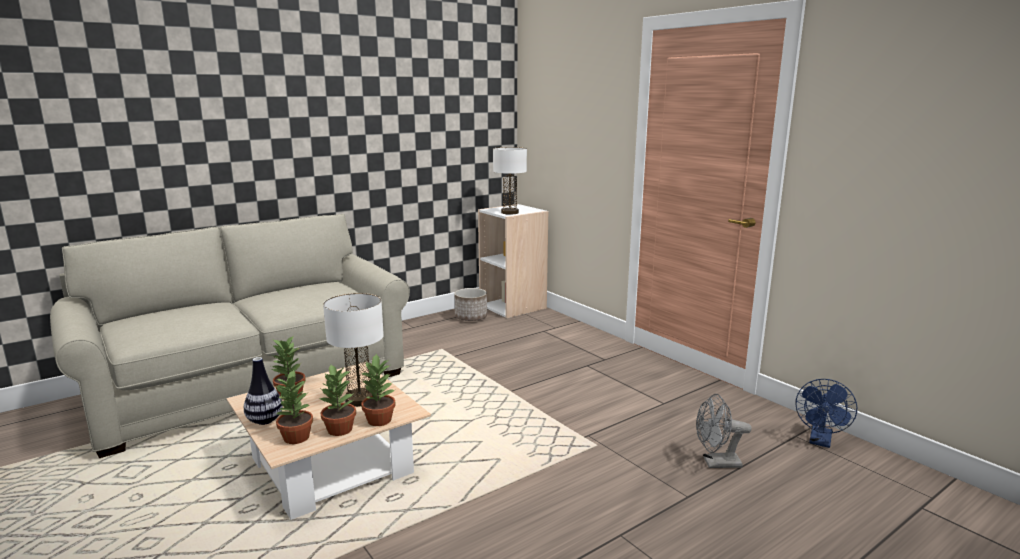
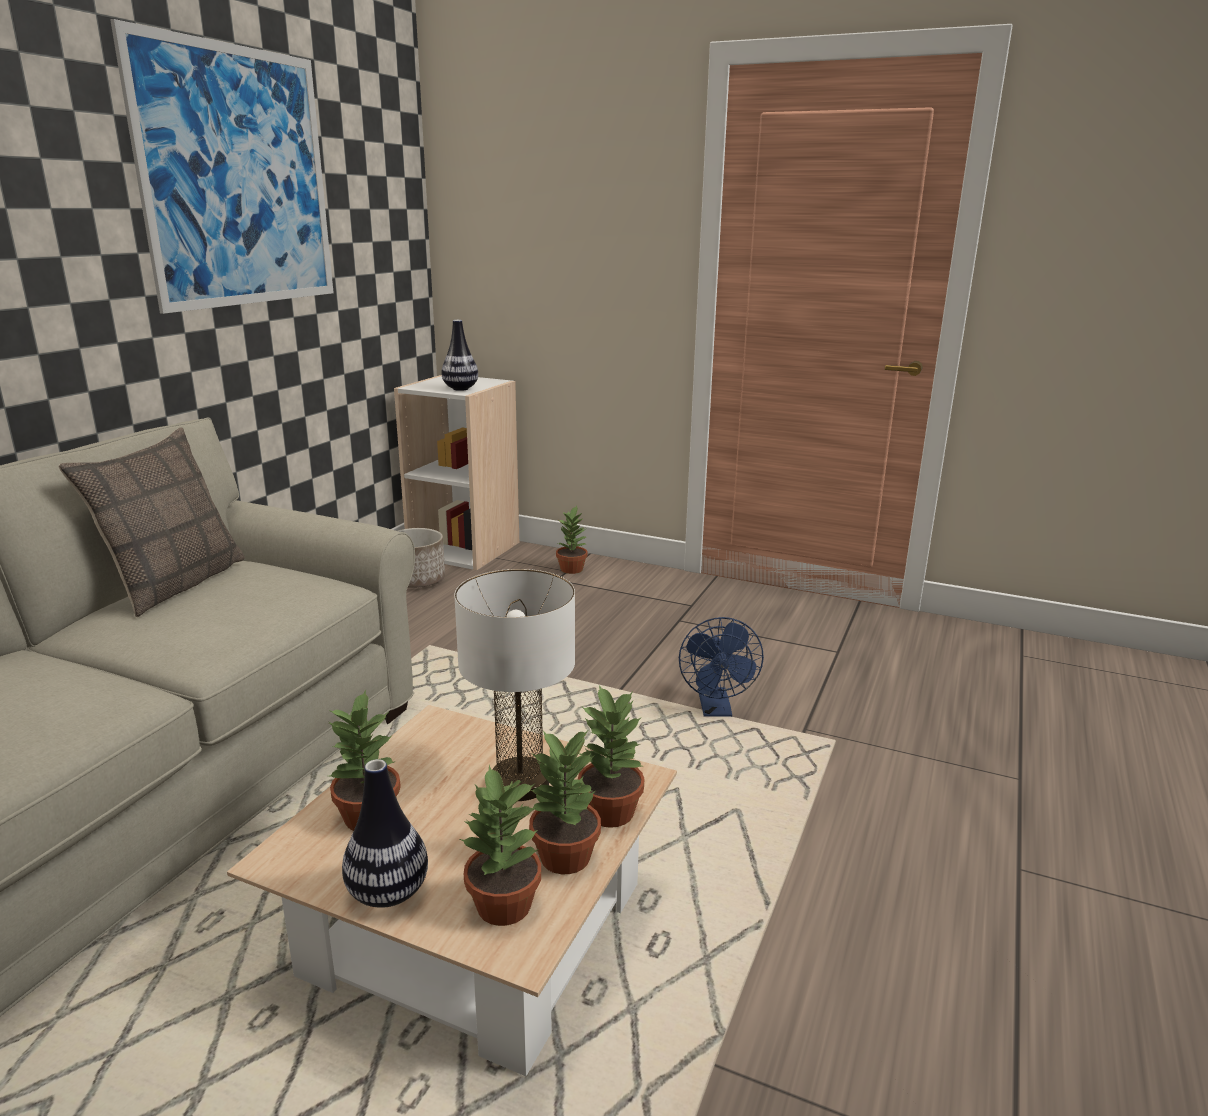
camera: 30 degrees left, 5 degrees up
(301, 287) = (174, 583): none -> pillow
(388, 100) = (238, 178): none -> picture
(509, 212) = (460, 389): table lamp -> vase
(559, 327) = (572, 569): none -> potted plant
(716, 463) = (992, 719): grey fan -> none
(820, 441) = (1051, 654): blue fan -> blue fan (716, 710)

